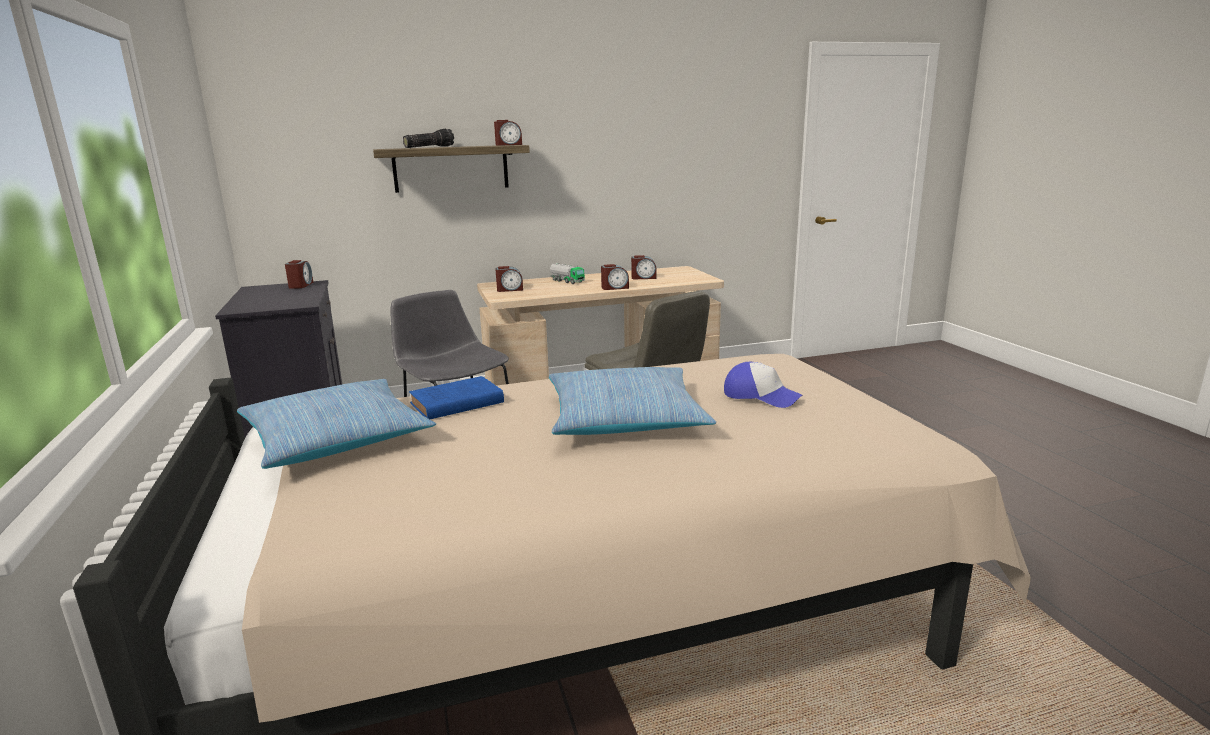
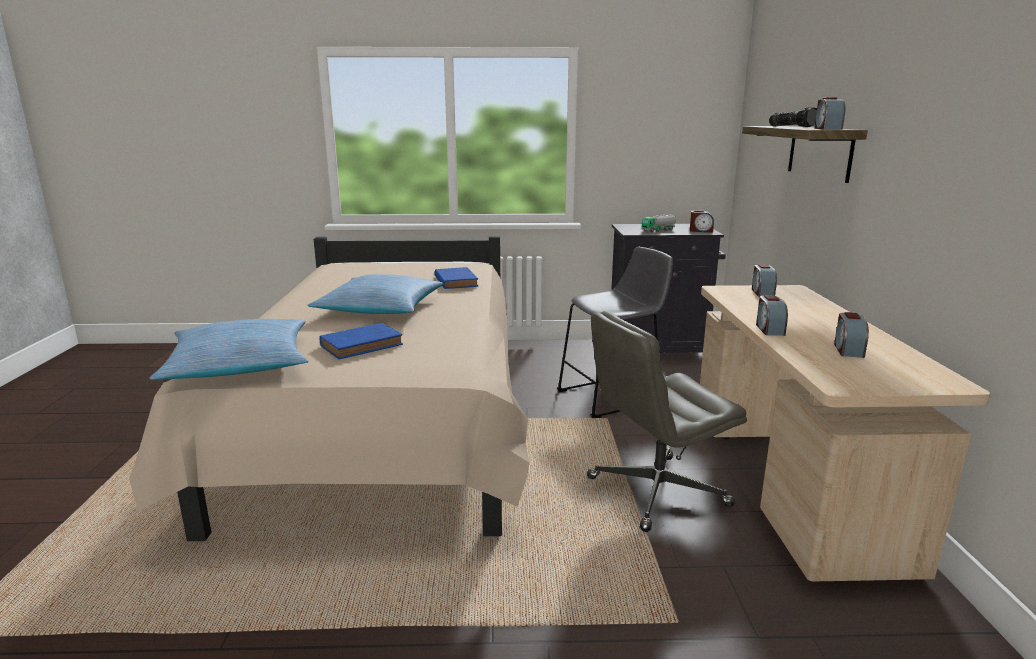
camera: 105 degrees right, 0 degrees up
(336, 439) = (432, 266): pillow -> pillow (239, 365)
(567, 281) = (815, 314): toy truck -> toy truck (658, 230)
(761, 396) = (363, 345): cap -> blue book

